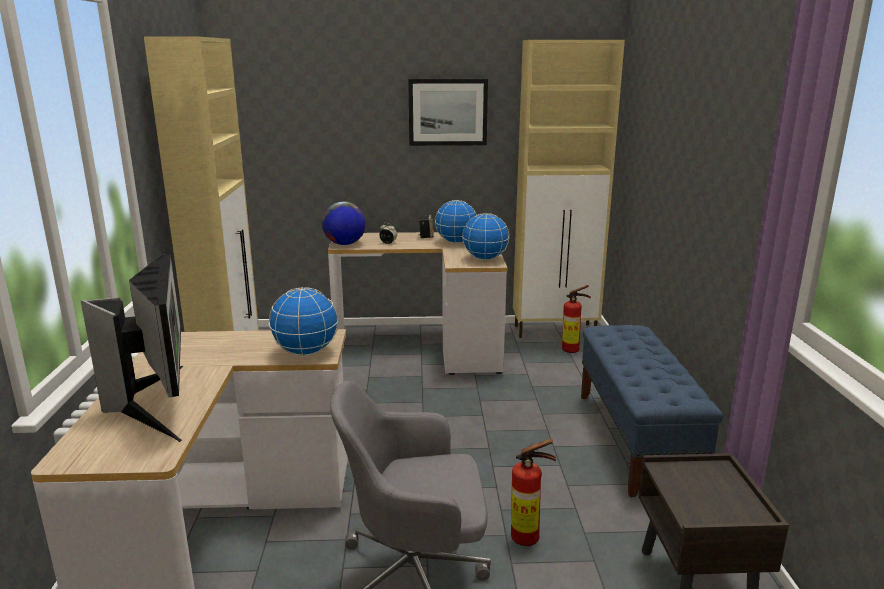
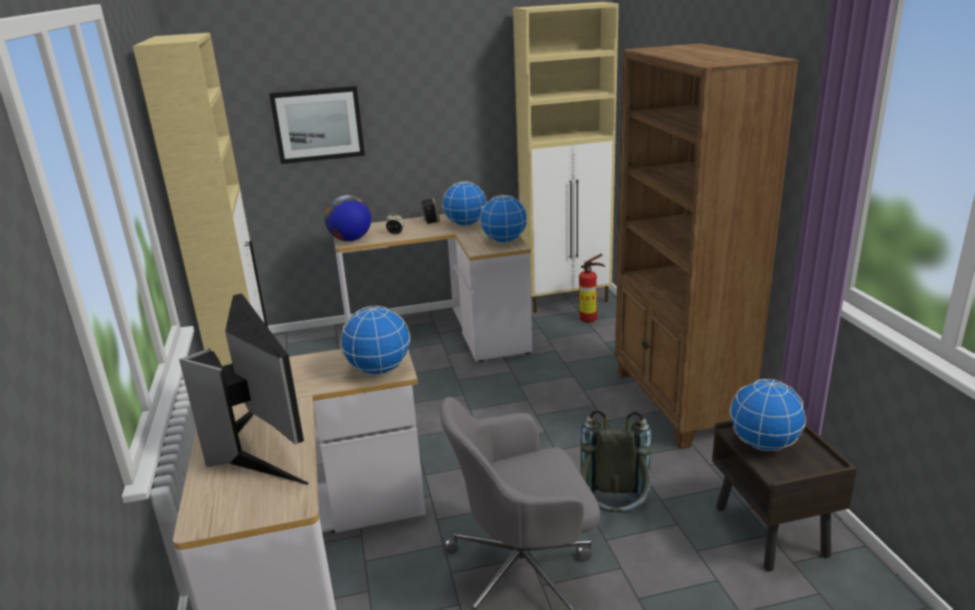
camera: 10 degrees left, 5 degrees up
(448, 112) = (441, 88): picture -> picture (318, 124)
(529, 539) = (614, 514): fire extinguisher -> grey backpack
(635, 440) = (678, 403): blue bench -> brown bookcase
(690, 484) = (763, 444): none -> globe

